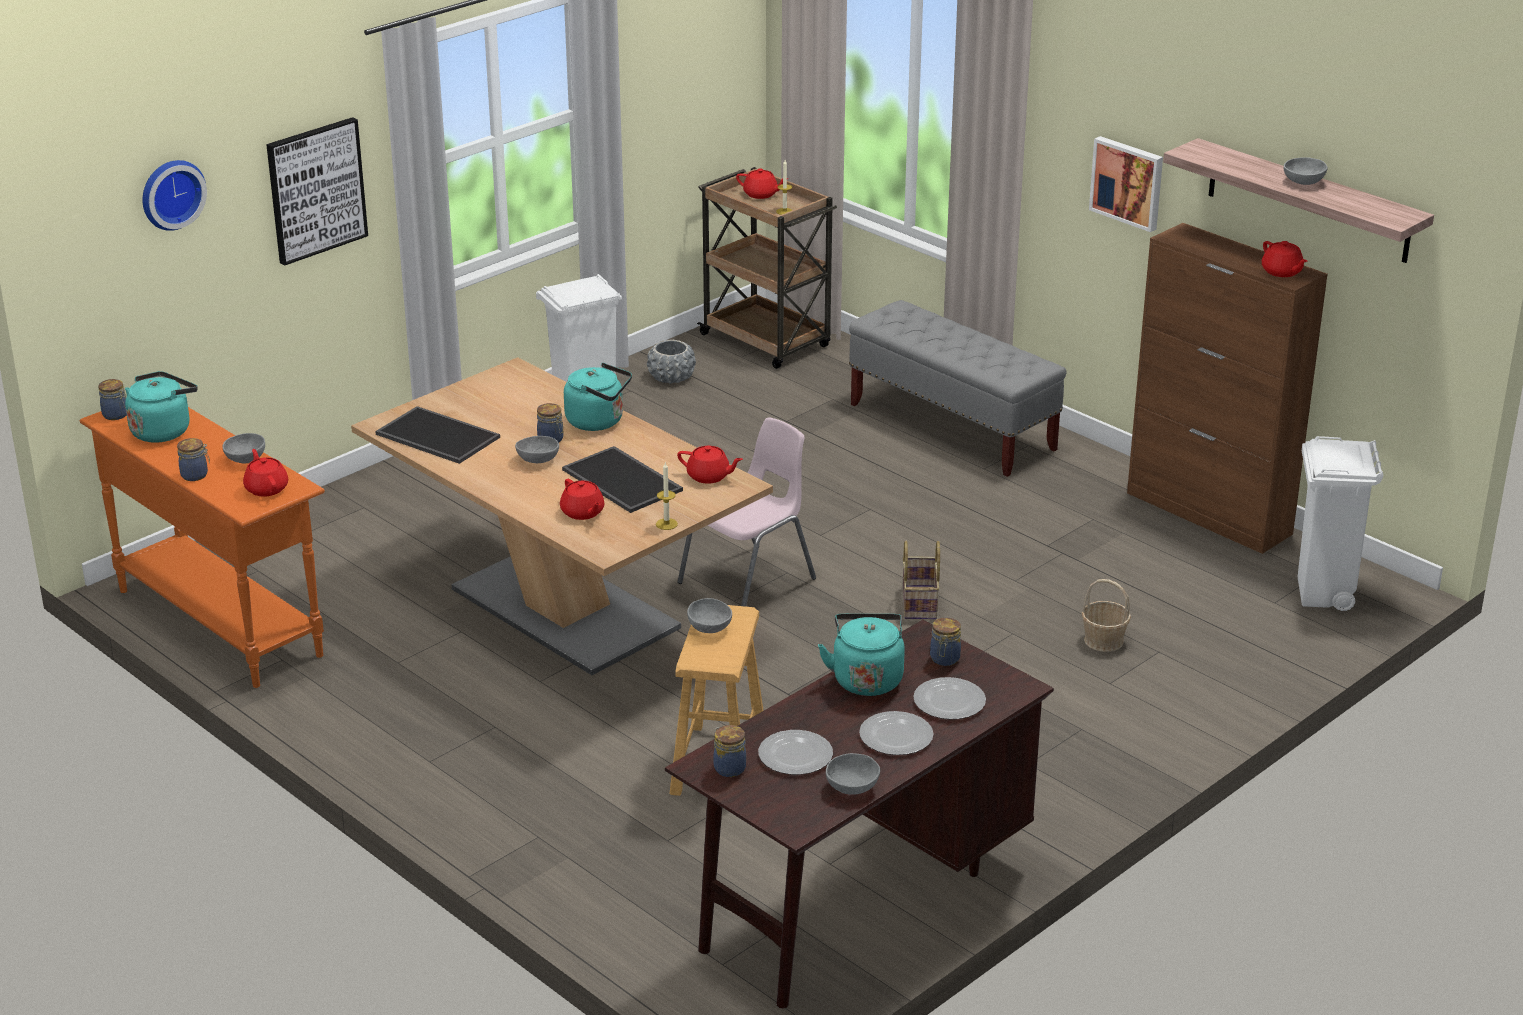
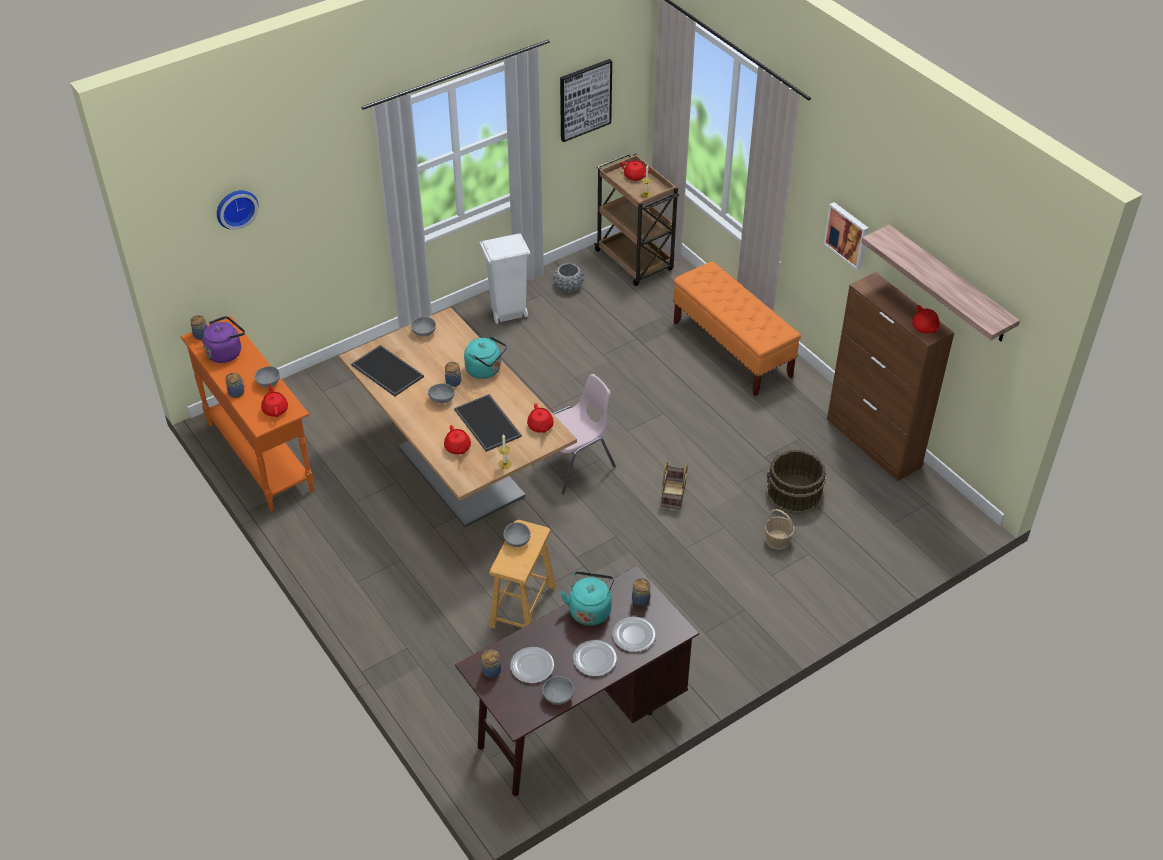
camera: 10 degrees right, 15 degrees up
(163, 430) = (226, 352): turquoise kettle -> purple kettle
(316, 190) = (332, 195): picture -> picture (584, 99)
(709, 476) = (540, 426): red teapot -> red teapot turned 45 degrees clockwise
(952, 428) = (732, 350): grey bench -> orange bench
(1109, 583) = (794, 493): none -> brown bucket
(1303, 182) = (944, 277): grey bowl -> grey bowl (424, 332)
(1323, 595) = (926, 521): white trash can -> none

